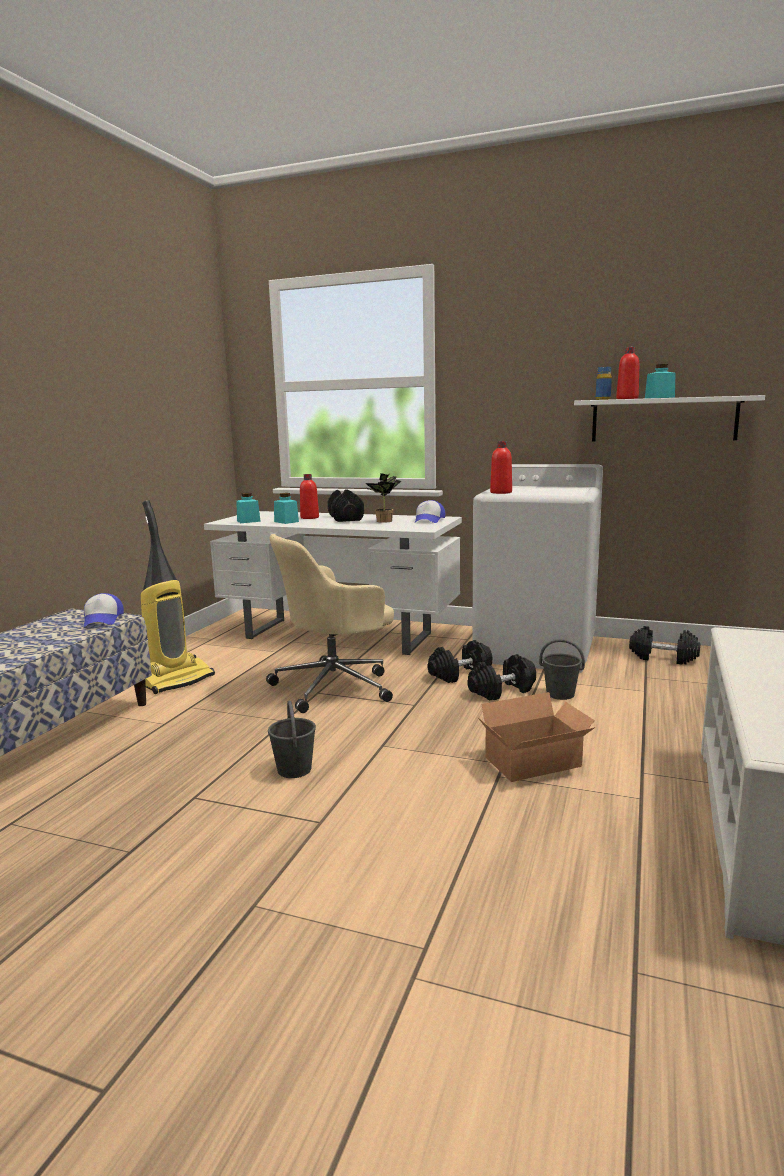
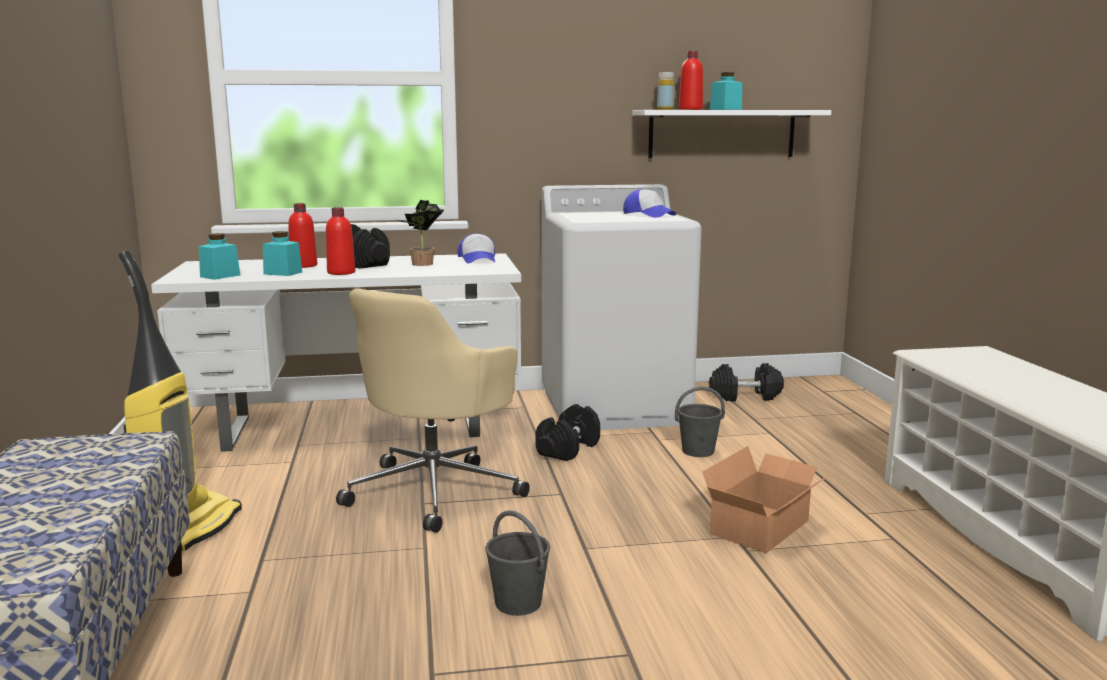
camera: 30 degrees left, 0 degrees up
(103, 619) = (119, 447): cap -> cap (649, 215)
(501, 492) = (588, 220): red bottle -> red bottle (341, 272)
(502, 691) = (636, 459): black dumbbell -> none
(603, 399) = (665, 109): blue bottle -> yellow bottle

